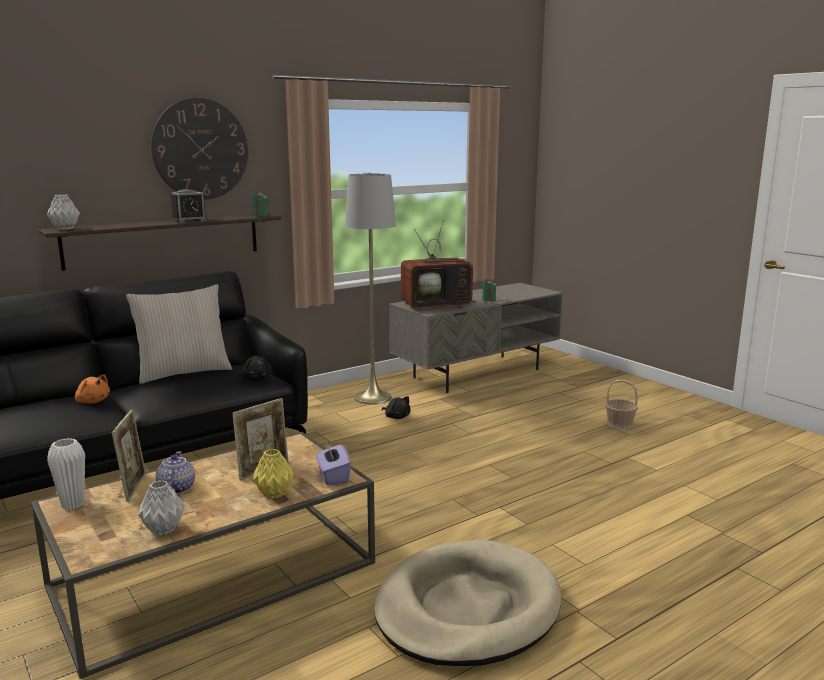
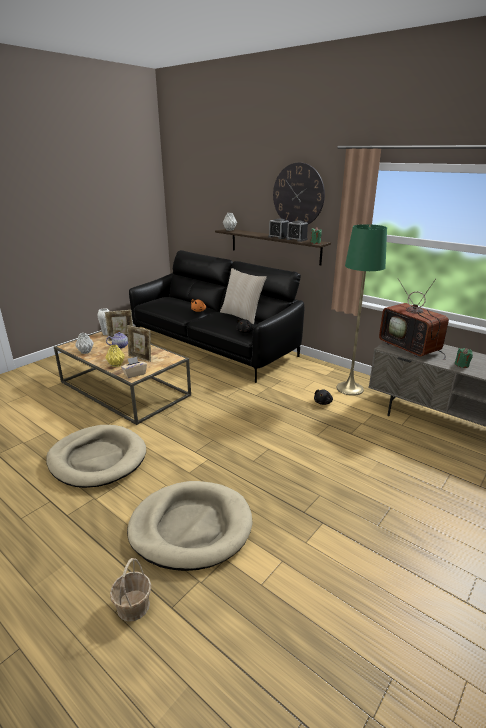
camera: 75 degrees right, 10 degrees up
(224, 218) = (296, 239): none -> alarm clock
(333, 476) = (134, 374): purple tissue box -> beige tissue box
(373, 397) = (349, 388): grey floor lamp -> green floor lamp
(620, 424) = (400, 517): basket -> basket (133, 606)
(638, 531) = (191, 527): none -> beige dog bed

